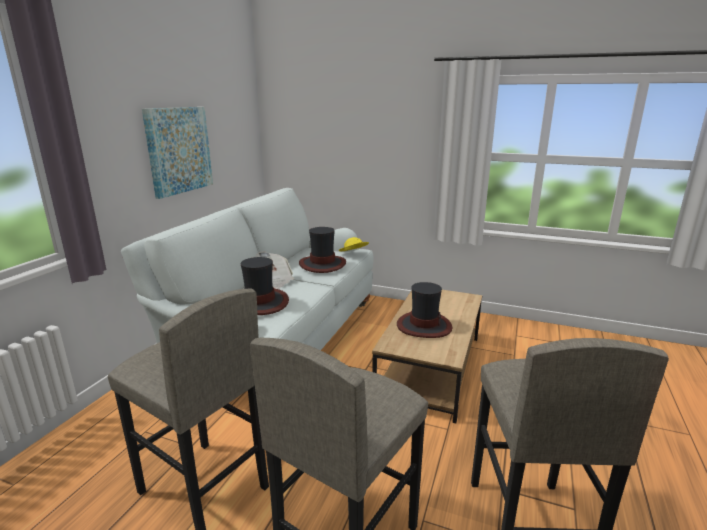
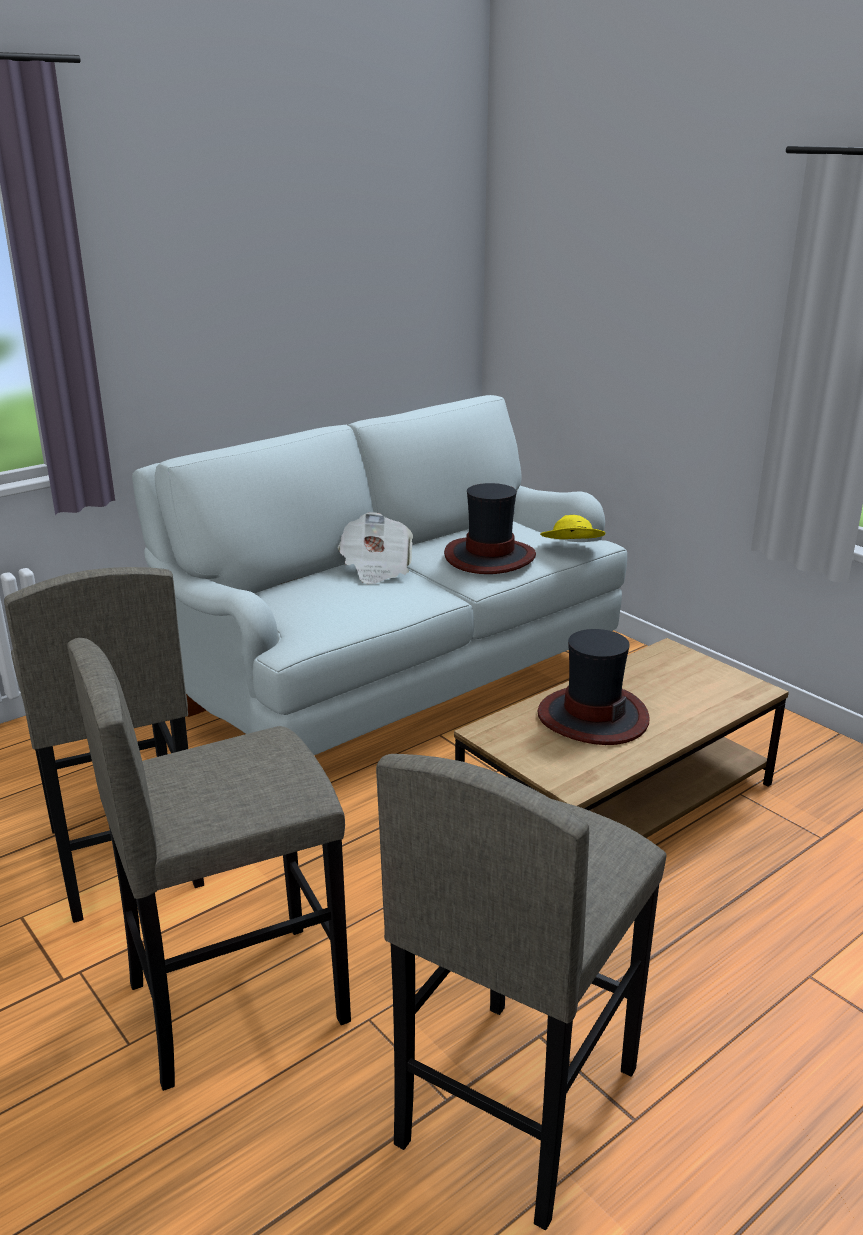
camera: 30 degrees right, 5 degrees up
(179, 150) = (281, 312): picture -> none
(260, 303) = (315, 602): hat -> none

